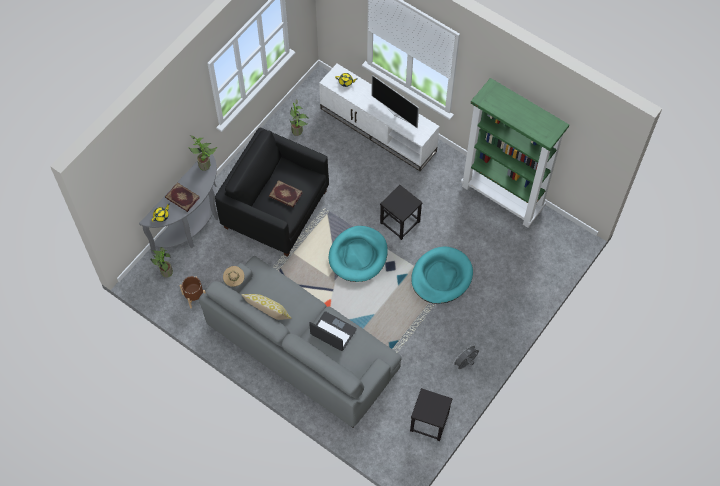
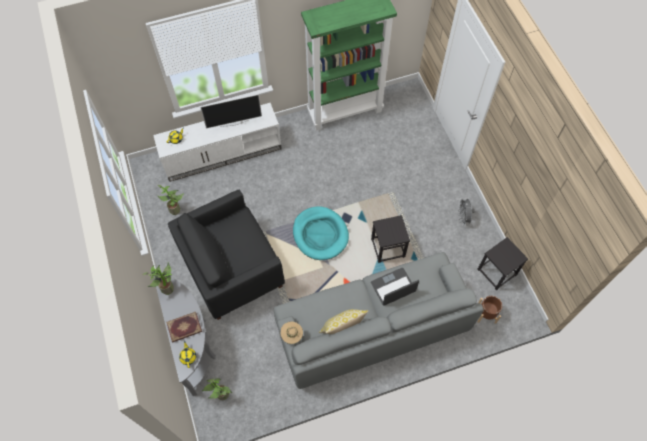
camera: 55 degrees left, 0 degrees up
(194, 296) = (263, 384): brown planter -> brown planter (486, 314)
(285, 195) = (243, 245): book -> none
(400, 222) = (313, 188): black stool -> black stool (388, 247)
(441, 277) = (380, 189): turquoise dog bed -> none

